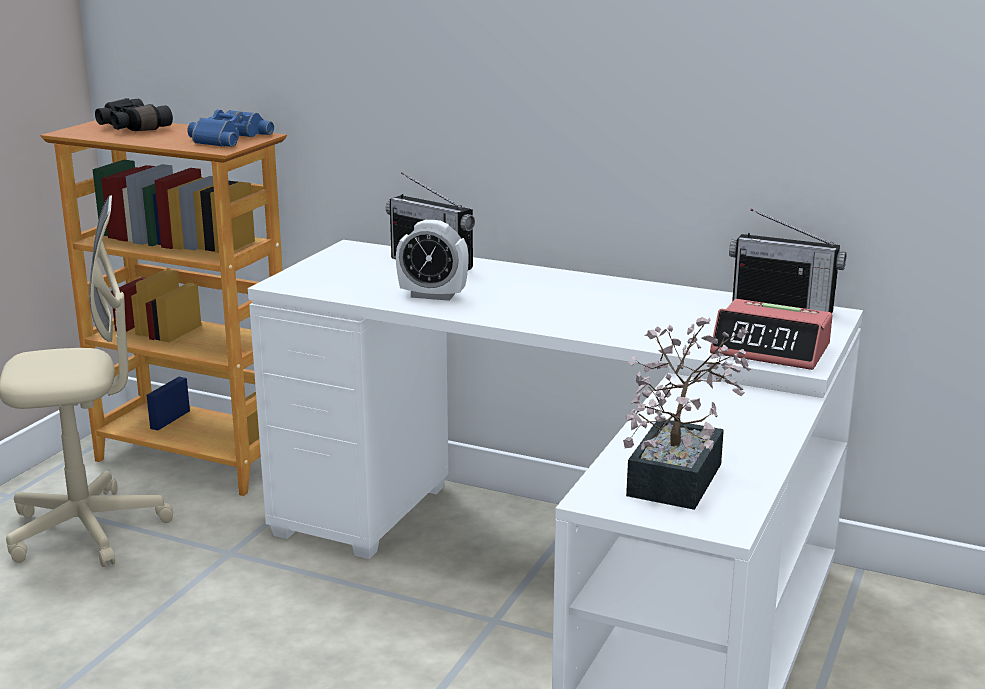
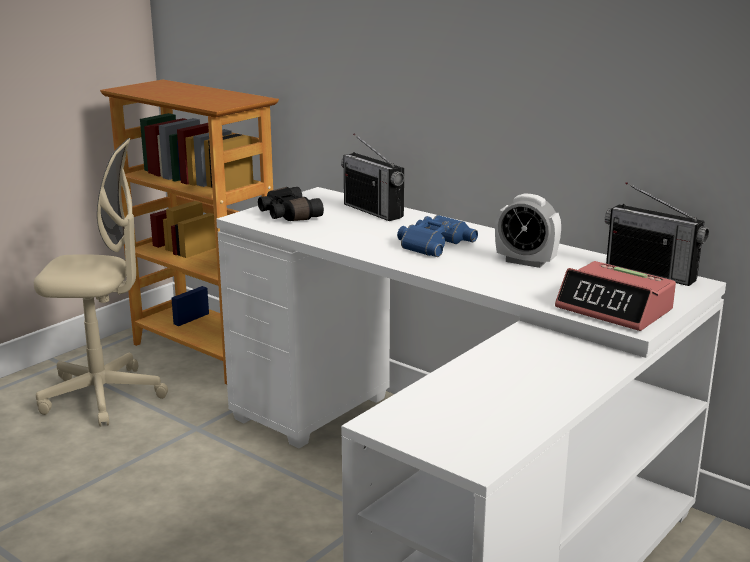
camera: 15 degrees right, 0 degrees up
(131, 128) = (168, 88): black binoculars -> black binoculars (287, 215)
(227, 138) = (230, 99): blue binoculars -> blue binoculars (433, 243)
(432, 295) = (355, 236): alarm clock -> alarm clock (525, 262)
(680, 473) = (469, 410): potted plant -> none

